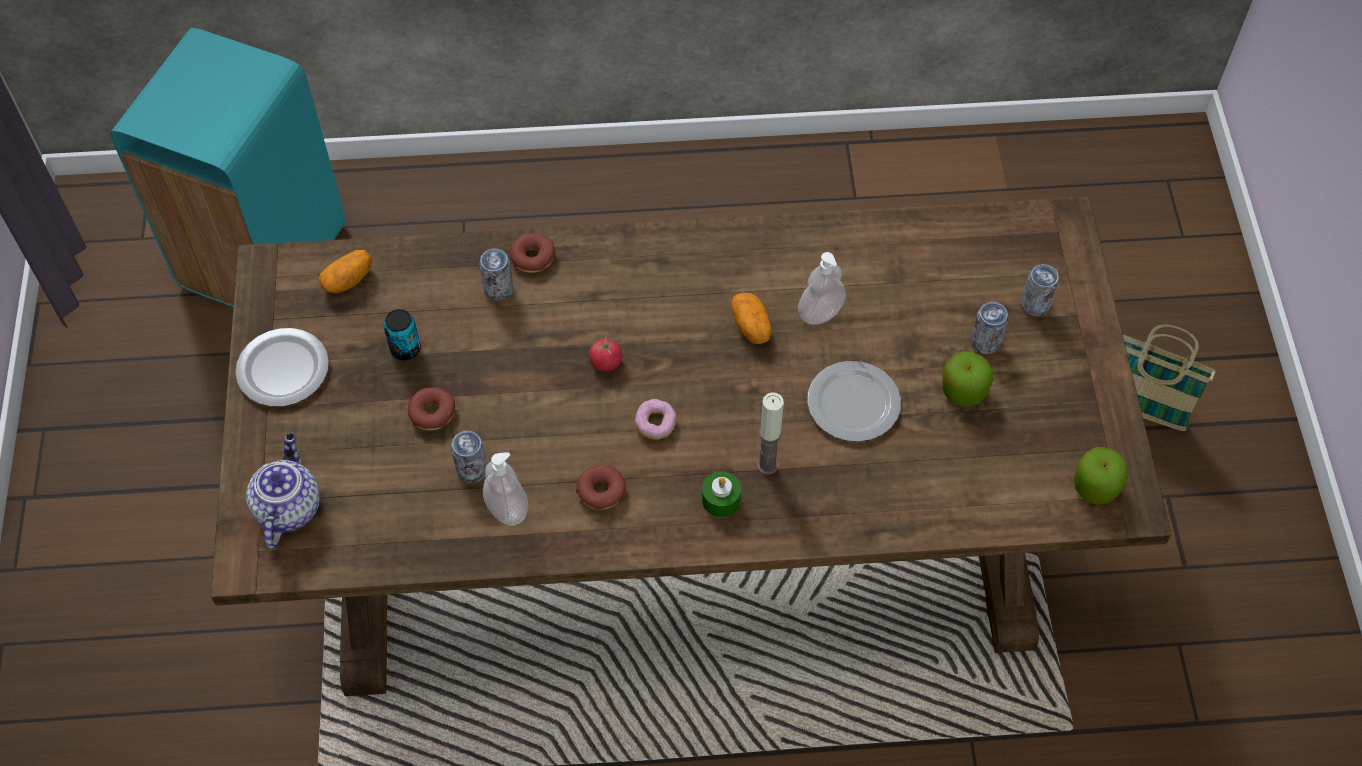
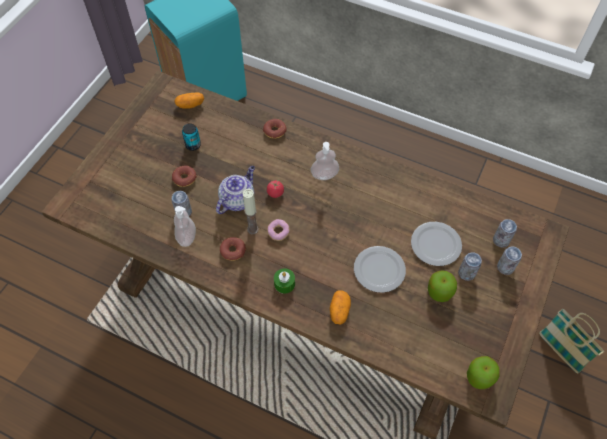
camera: 30 degrees right, 0 degrees up
(285, 370) = (138, 130): plate -> plate (436, 245)
(288, 507) = (97, 189): teapot -> teapot (237, 199)
(498, 289) = (250, 138): can -> can (501, 240)
(751, 326) = (353, 209): potato -> potato (339, 311)
(767, 465) = (317, 278): candle -> candle (252, 229)
(820, 312) = (391, 218): soap dispenser -> soap dispenser (324, 175)

